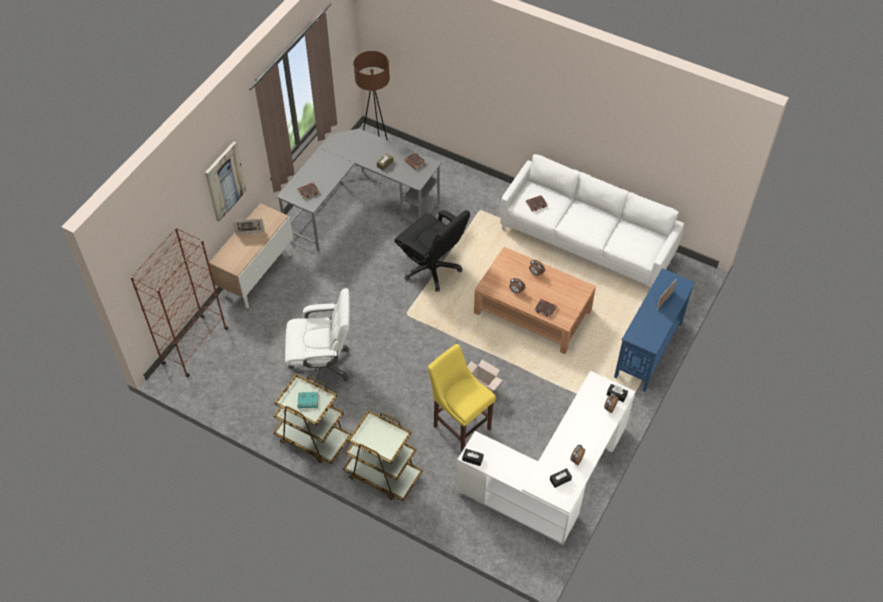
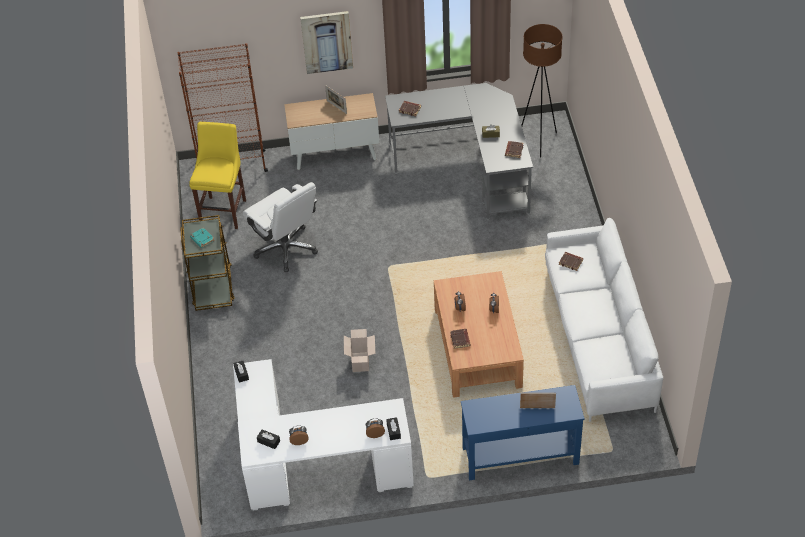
camera: 55 degrees right, 5 degrees down
(382, 474) = (217, 350): brown cart -> none
(432, 268) = (454, 252): black office chair -> none
(460, 425) = (309, 371): yellow stool -> yellow stool (224, 210)

